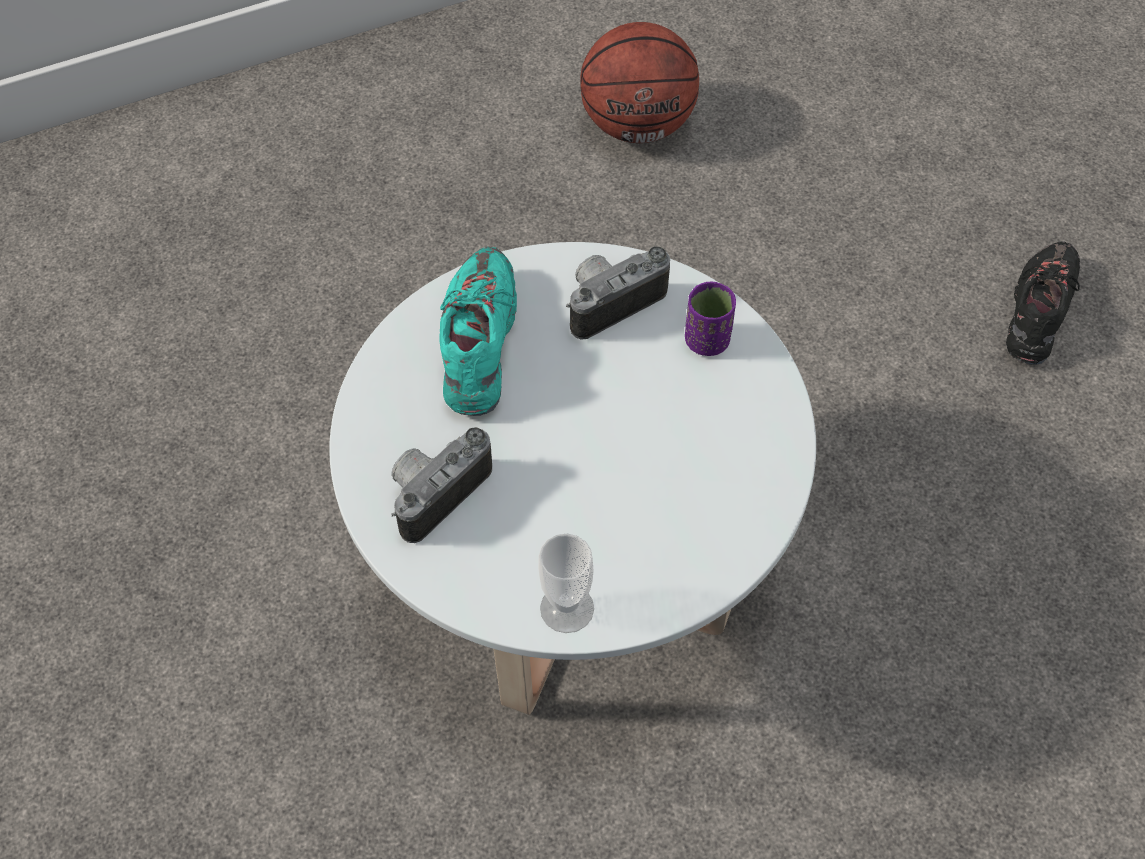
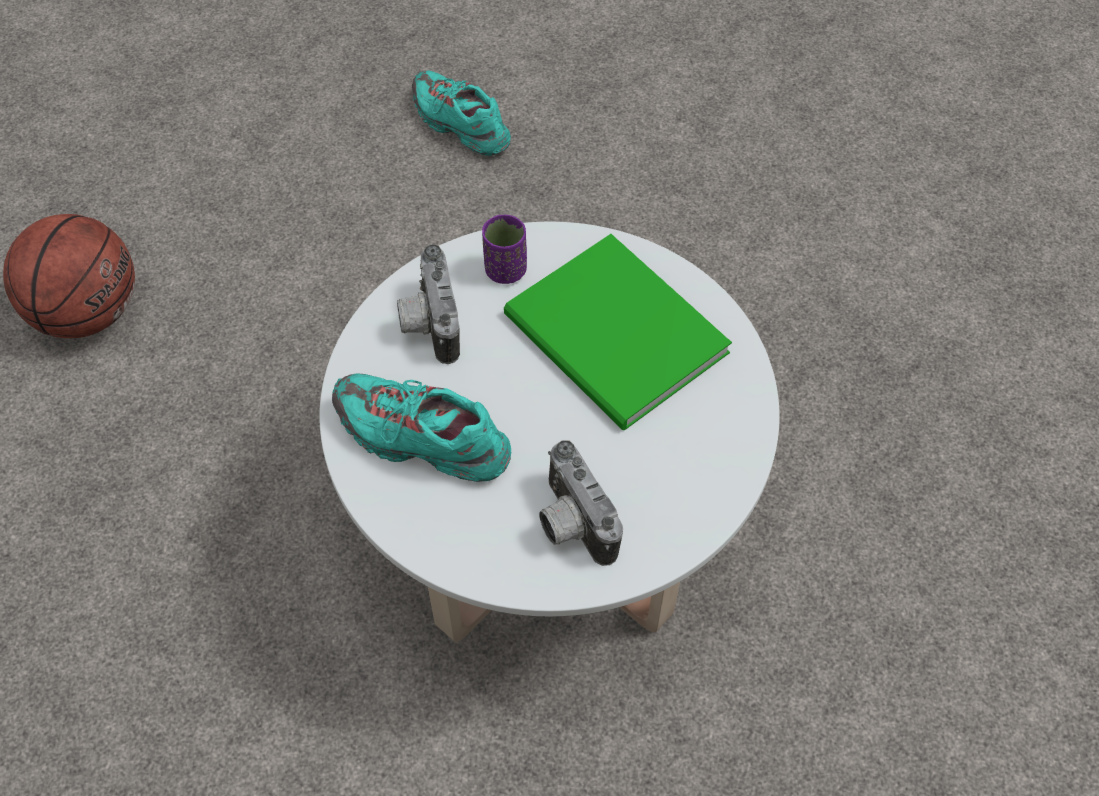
camera: 70 degrees left, 0 degrees up
(567, 608) = (728, 458): cup -> none
(667, 463) = (616, 340): none -> green book
(1037, 312) = (460, 124): black shoe -> turquoise shoe

